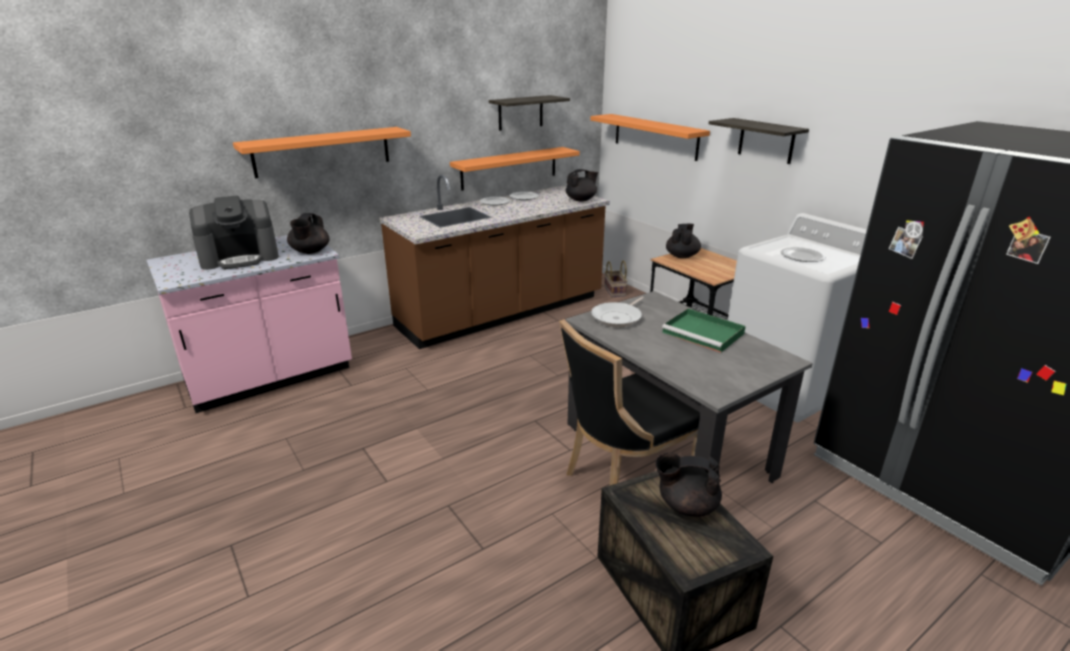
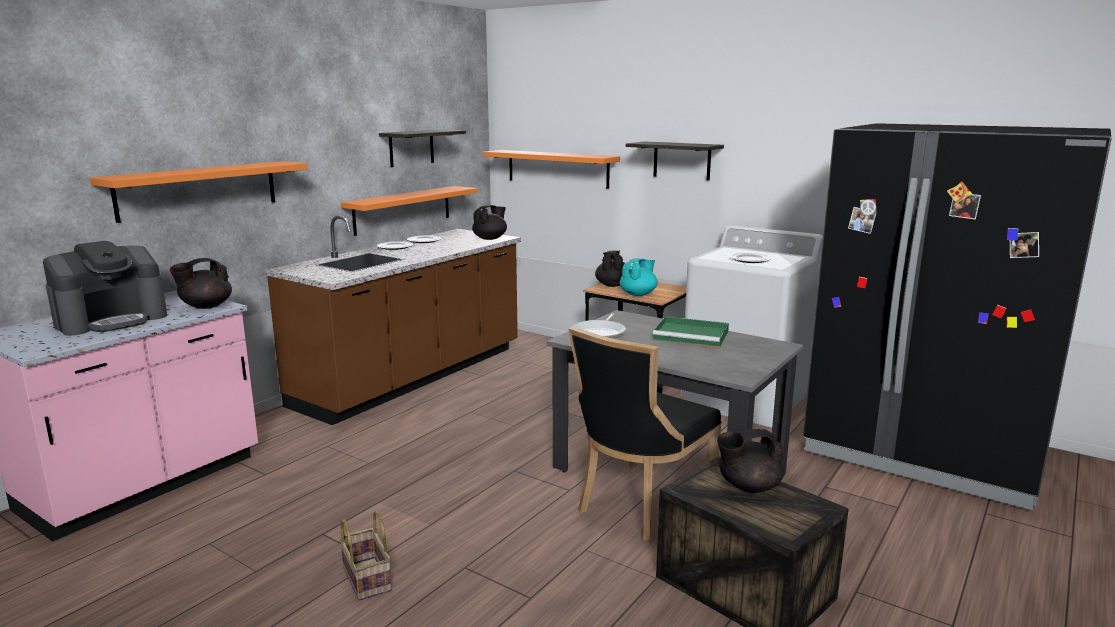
camera: 20 degrees left, 10 degrees down
(310, 251) = (205, 306): black teapot -> black teapot turned 60 degrees clockwise
(614, 291) = (527, 341): basket -> basket (365, 578)
(699, 270) = (638, 294): none -> turquoise teapot

